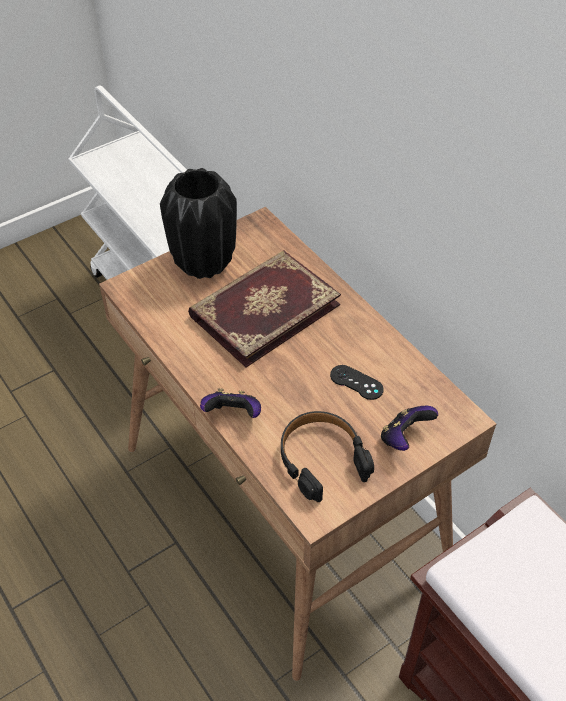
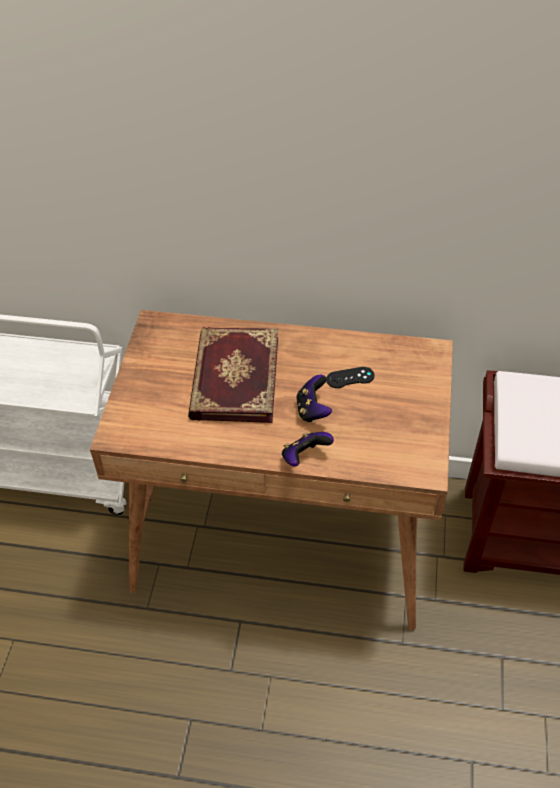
camera: 45 degrees left, 0 degrees up
(204, 264) = (151, 378): black vase -> none
(322, 459) = (390, 438): black headphones -> none
(404, 438) = (417, 388): game controller -> game controller (312, 410)

